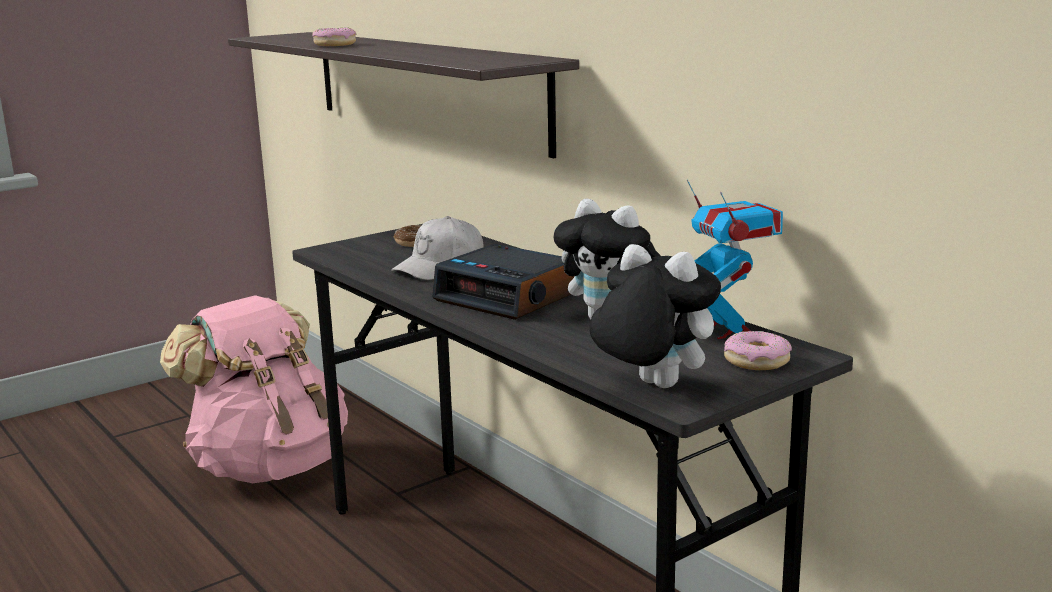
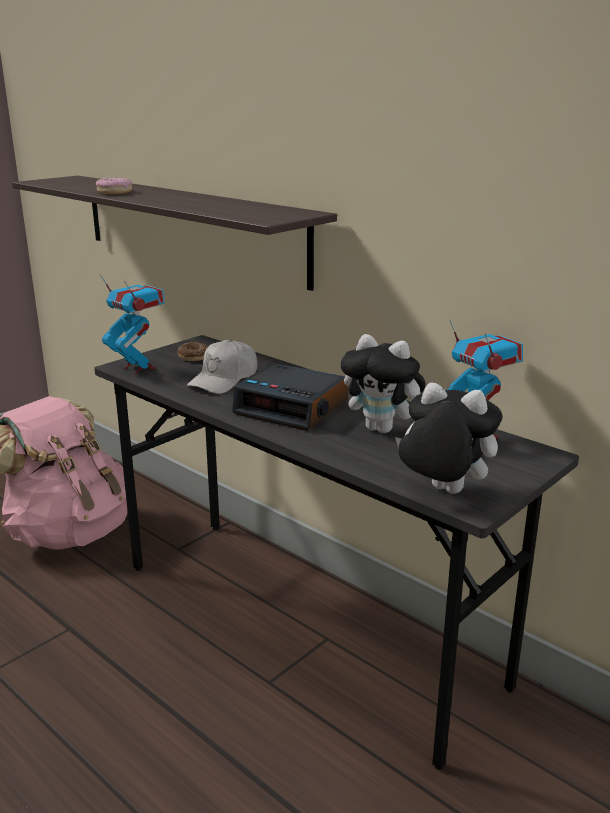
camera: 10 degrees left, 5 degrees up
(343, 252) = (138, 368): none -> toy robot
(756, 361) = (510, 463): donut -> none

